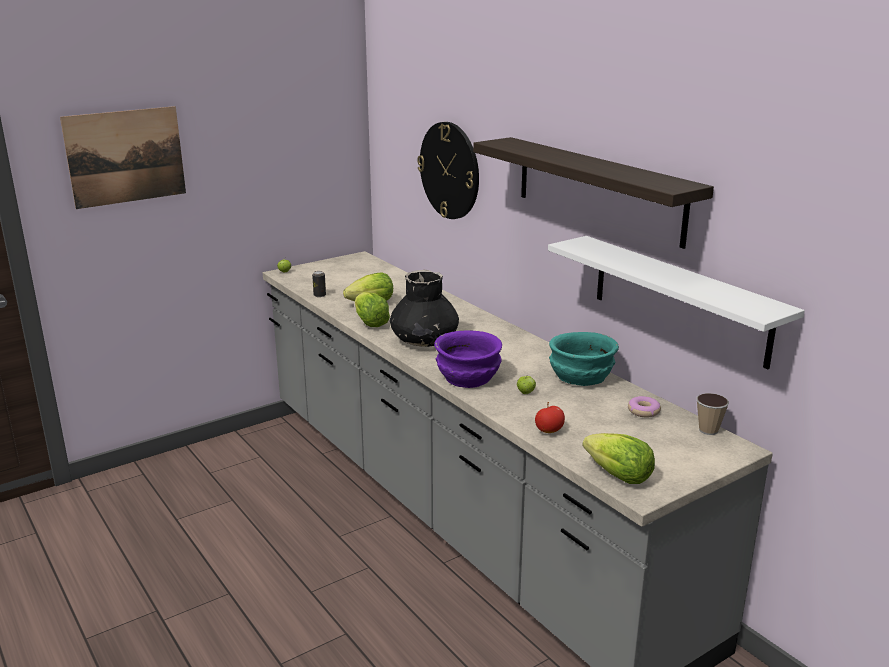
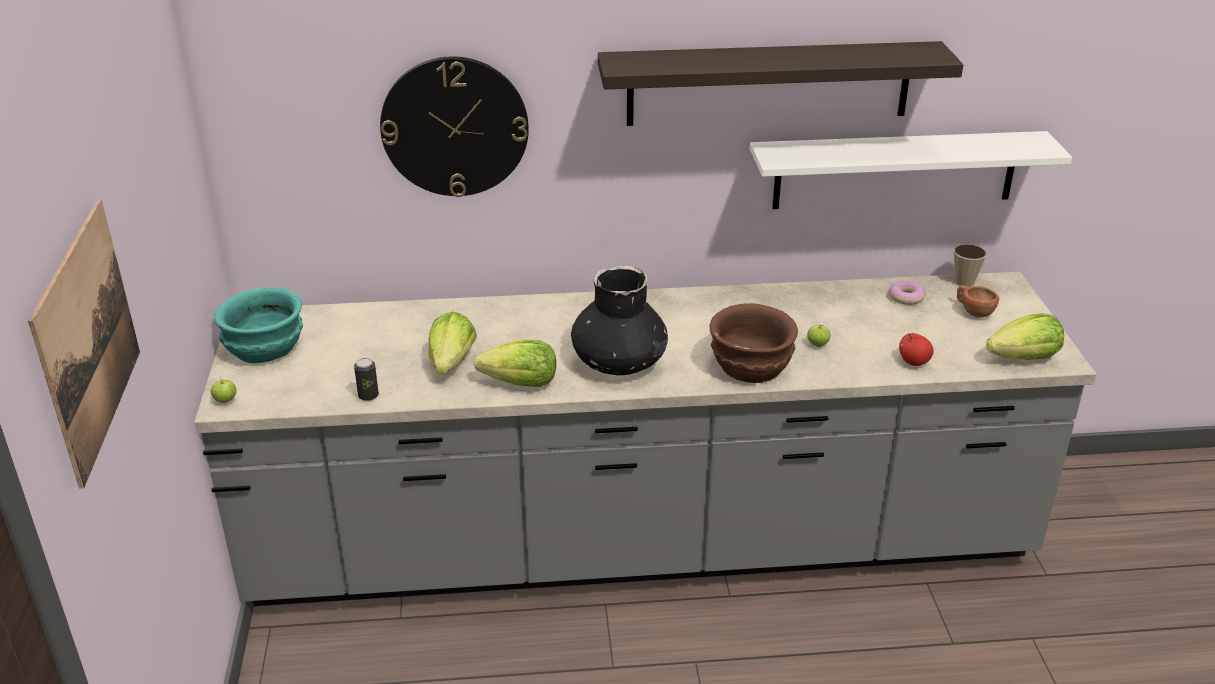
camera: 60 degrees left, 10 degrees up
(469, 377) = (751, 366): purple bowl -> brown bowl
(580, 378) = (806, 302): turquoise bowl -> turquoise bowl (264, 349)
(664, 442) = (973, 311): none -> brown cup

